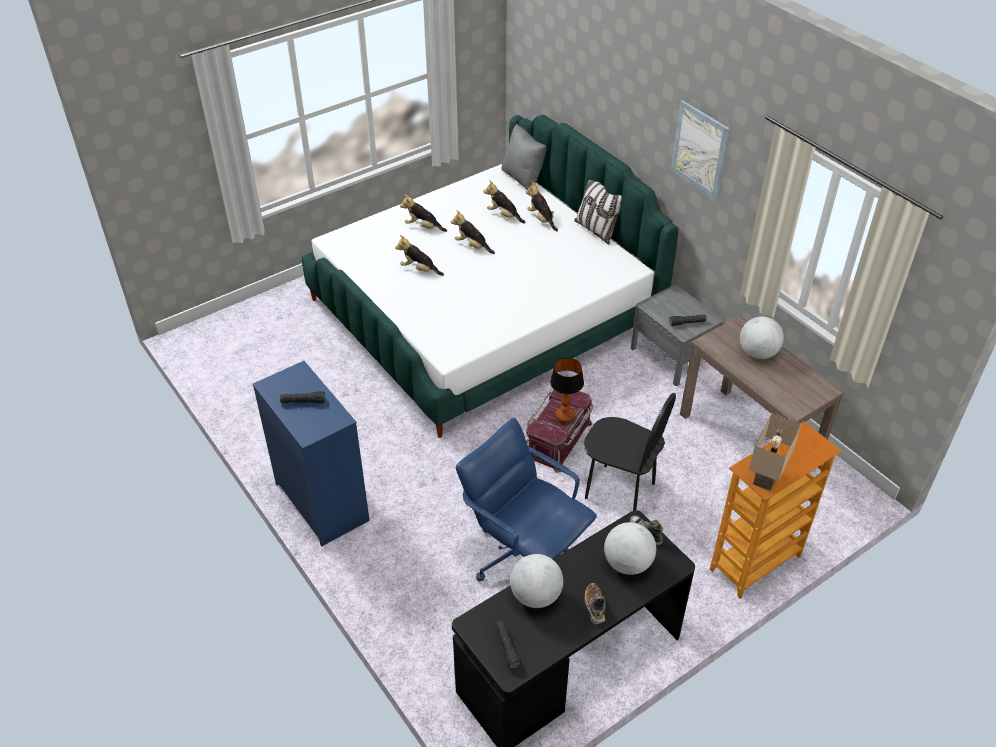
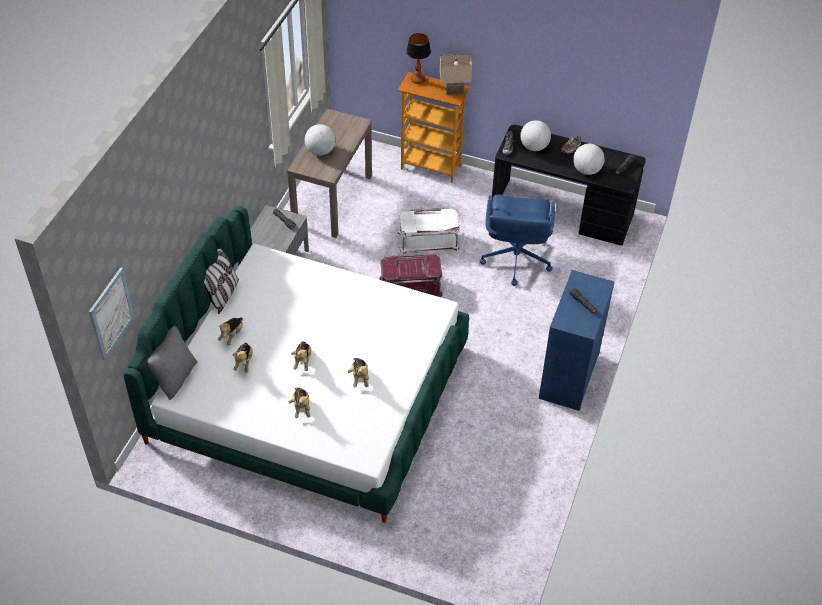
camera: 125 degrees left, 5 degrees up
(565, 416) = (411, 263): table lamp -> table lamp (417, 79)
(619, 491) = (428, 239): black chair -> white storage box
(700, 149) = (224, 143): picture -> picture (111, 313)

